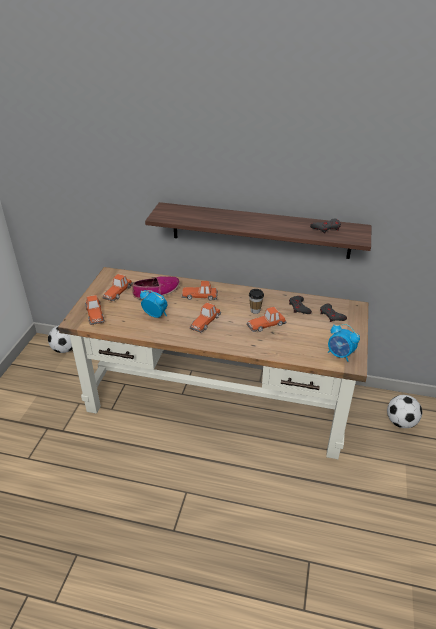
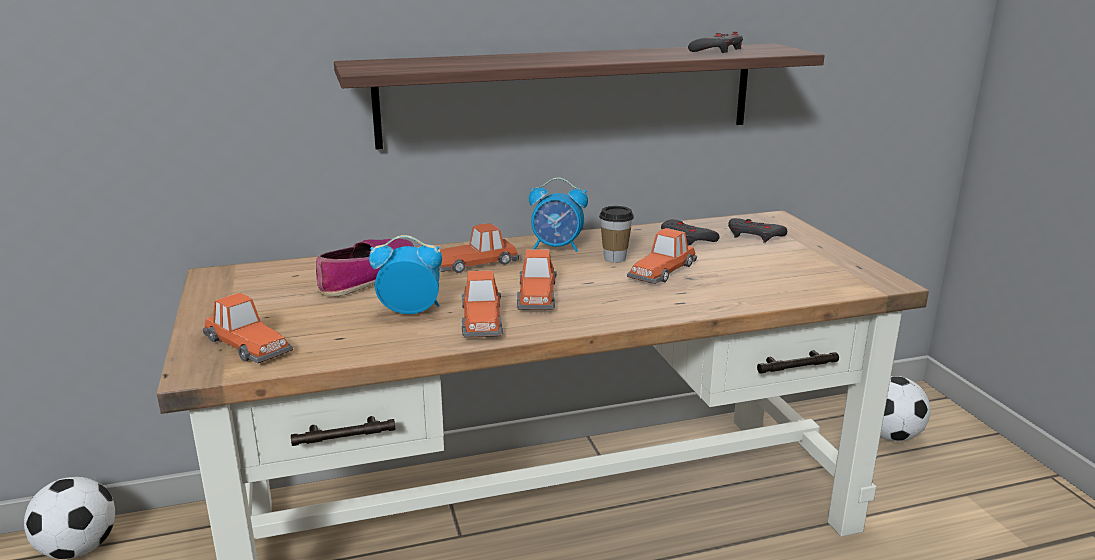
camera: 30 degrees left, 15 degrees down
(118, 292) = (270, 297): toy car -> toy car (481, 319)
(340, 355) = (846, 276): alarm clock -> alarm clock (557, 248)

